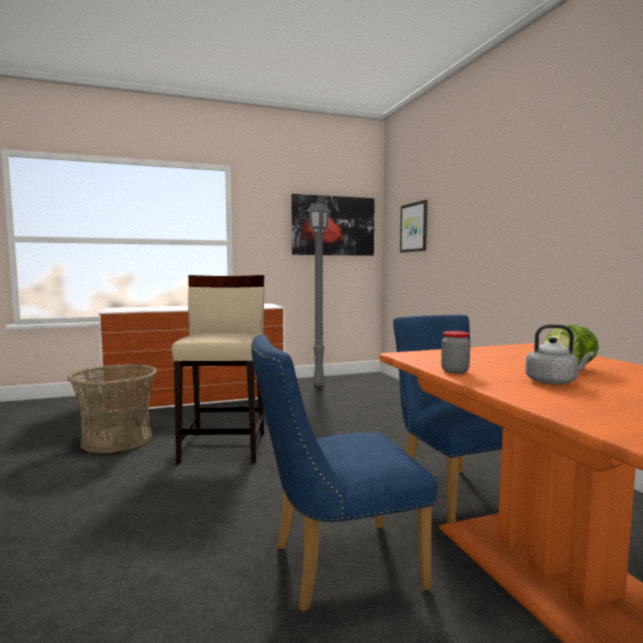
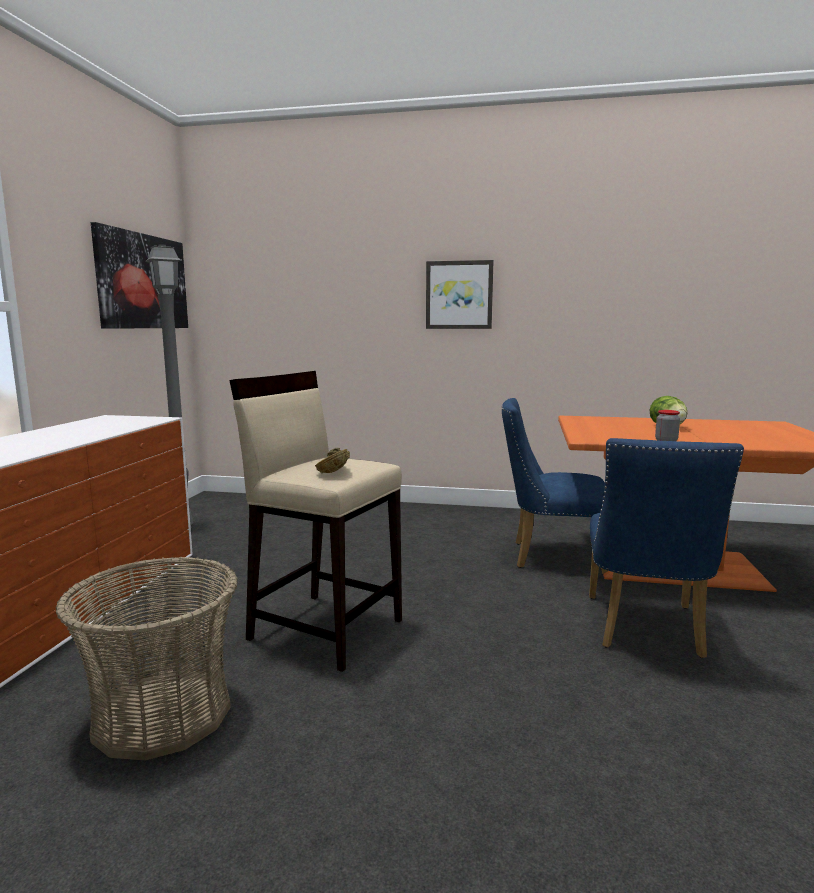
camera: 60 degrees left, 5 degrees up
(208, 336) = (334, 470): none -> brown bowl
(414, 227) = (273, 293): picture -> picture (459, 295)
(553, 382) = (709, 435): grey kettle -> none

